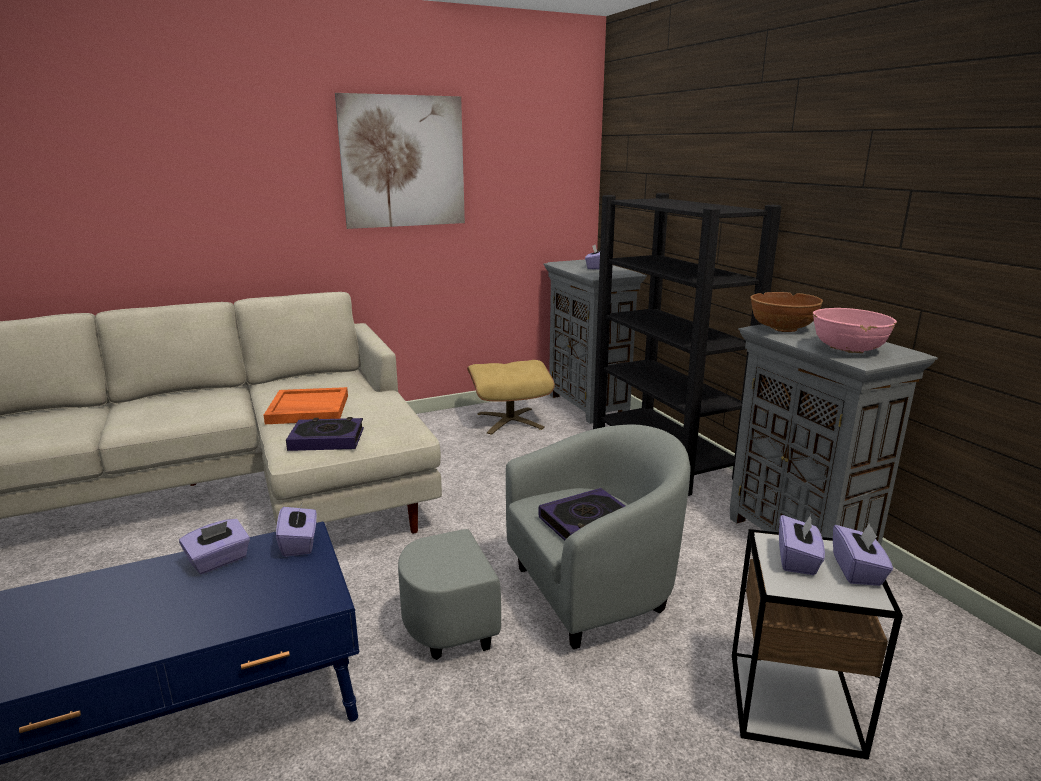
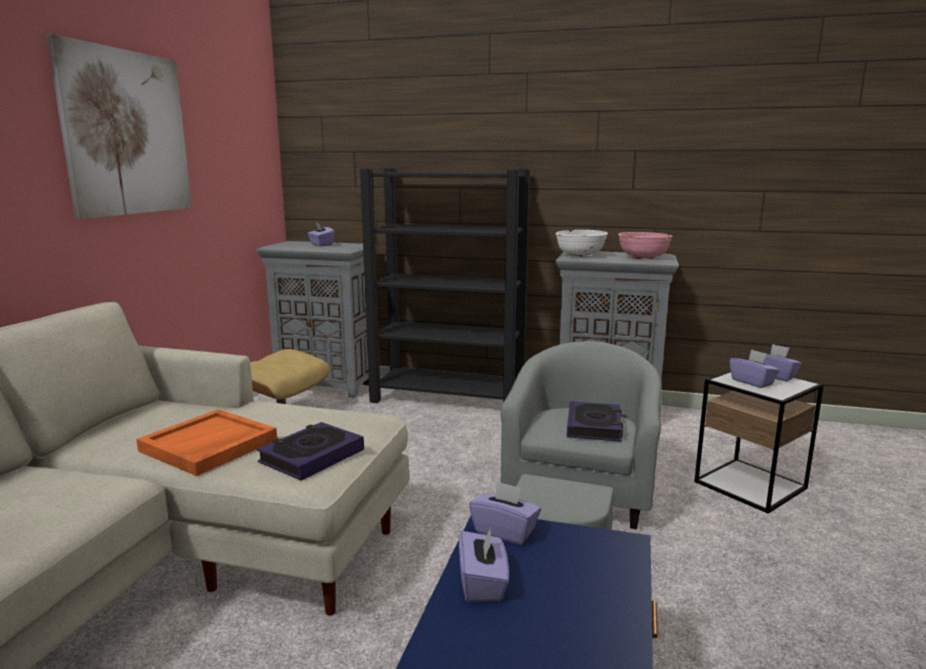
camera: 50 degrees left, 5 degrees down
(782, 328) = (580, 255): brown bowl -> white bowl

